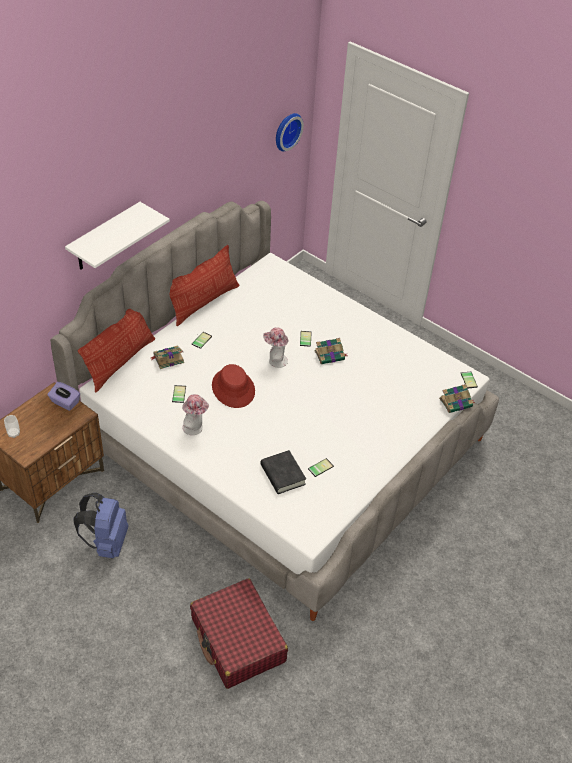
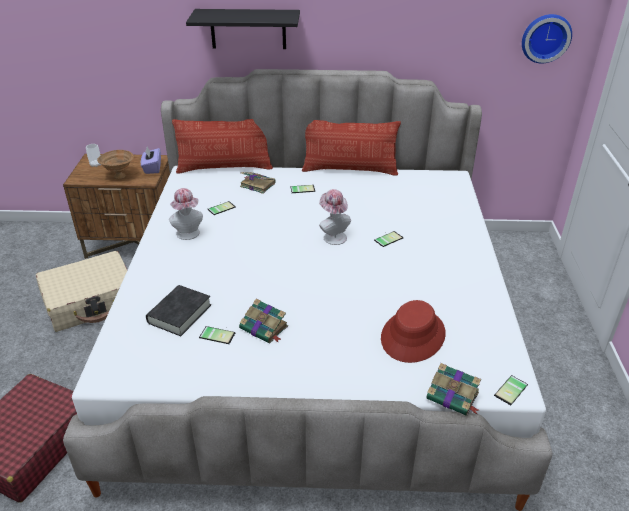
camera: 55 degrees right, 10 degrees down
(54, 428) = (118, 176): none -> brown bowl
(105, 238) = (248, 29): white shelf -> black shelf
(106, 542) = (91, 301): blue backpack -> beige suitcase
(233, 388) = (264, 231): red hat -> red hat (413, 336)
(330, 355) = (389, 264): book -> book (264, 328)

